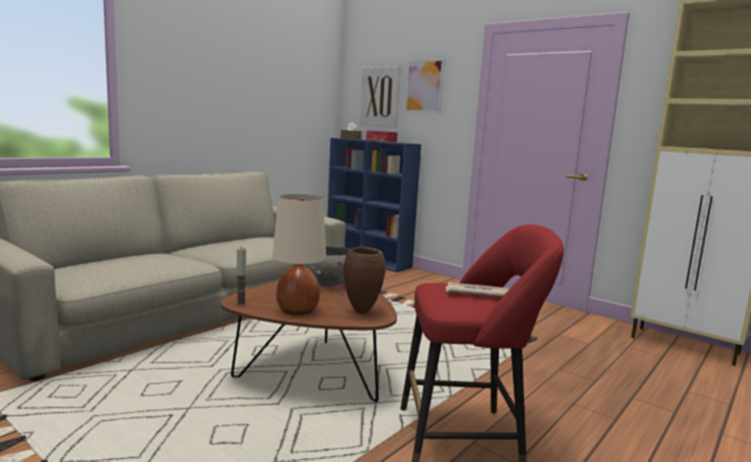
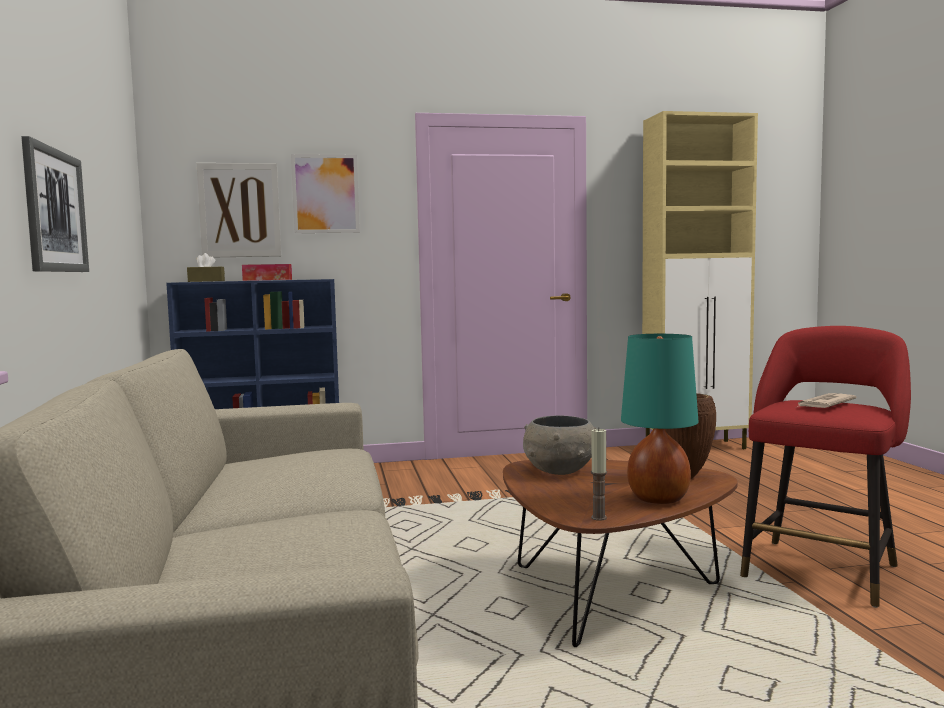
camera: 50 degrees left, 5 degrees down
(212, 97) = (55, 211): none -> picture
(297, 311) = (658, 499): beige table lamp -> turquoise table lamp

